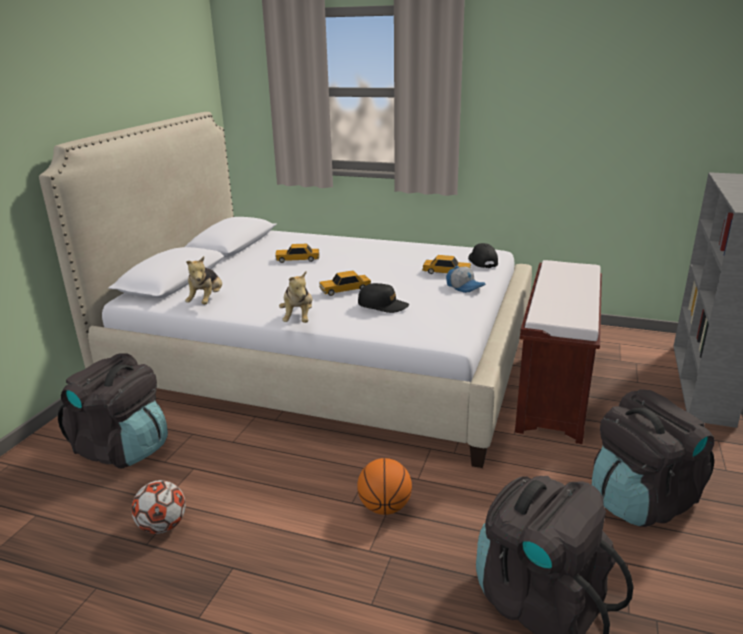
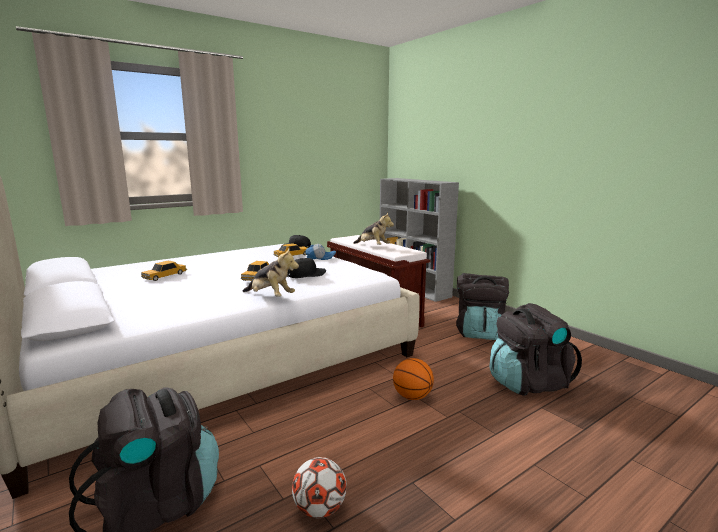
camera: 55 degrees left, 10 degrees down
(207, 301) = (159, 315): plush toy -> plush toy (373, 246)

